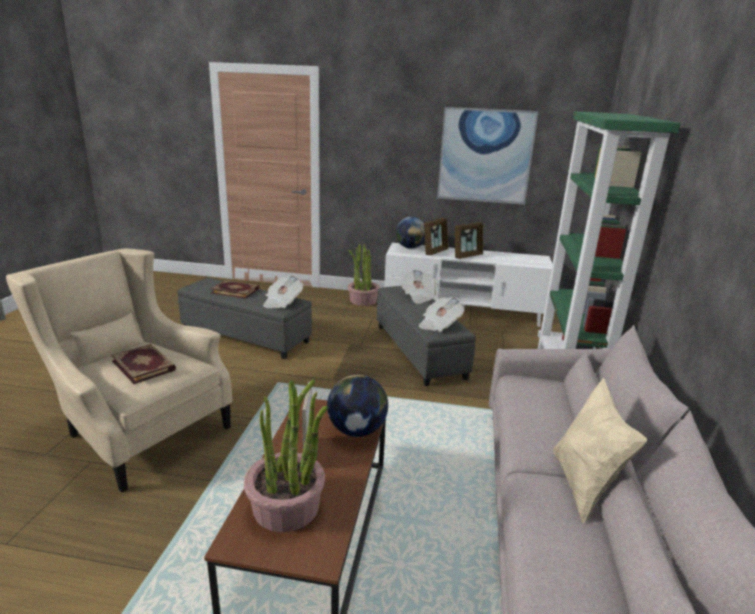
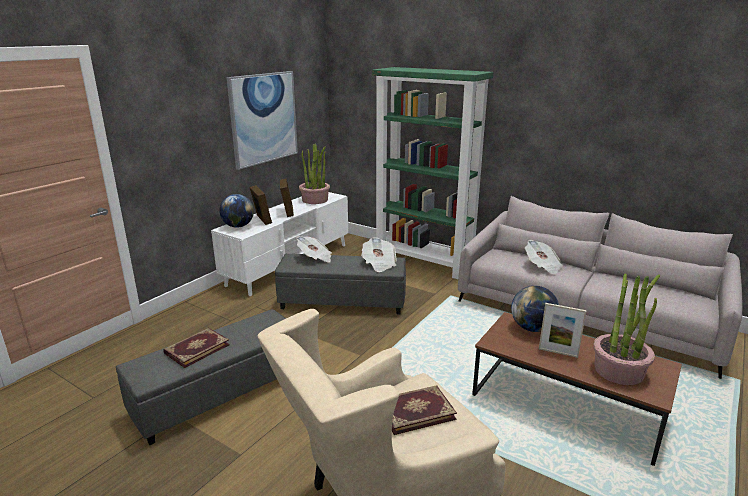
camera: 65 degrees left, 0 degrees up
(282, 302) = (264, 324): newspaper -> newspaper (542, 266)
(363, 300) = (211, 303): potted plant -> potted plant (315, 200)
(583, 486) = (601, 275): beige pillow -> none

